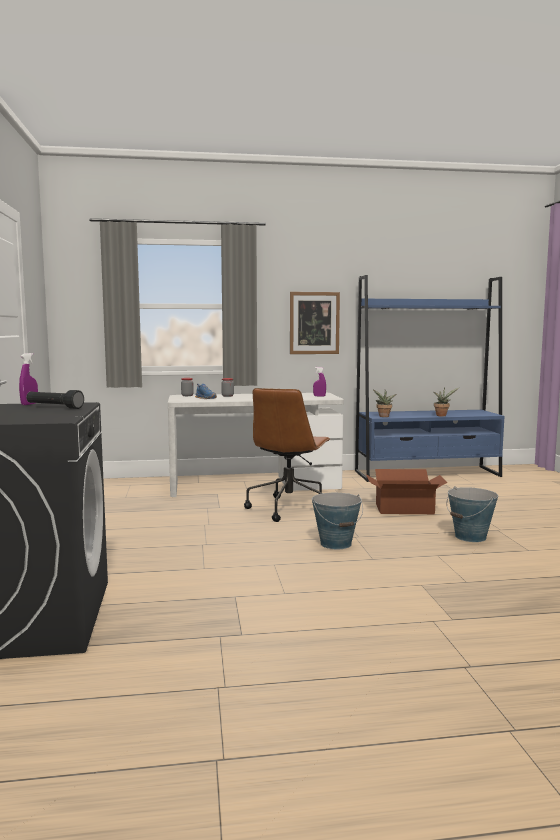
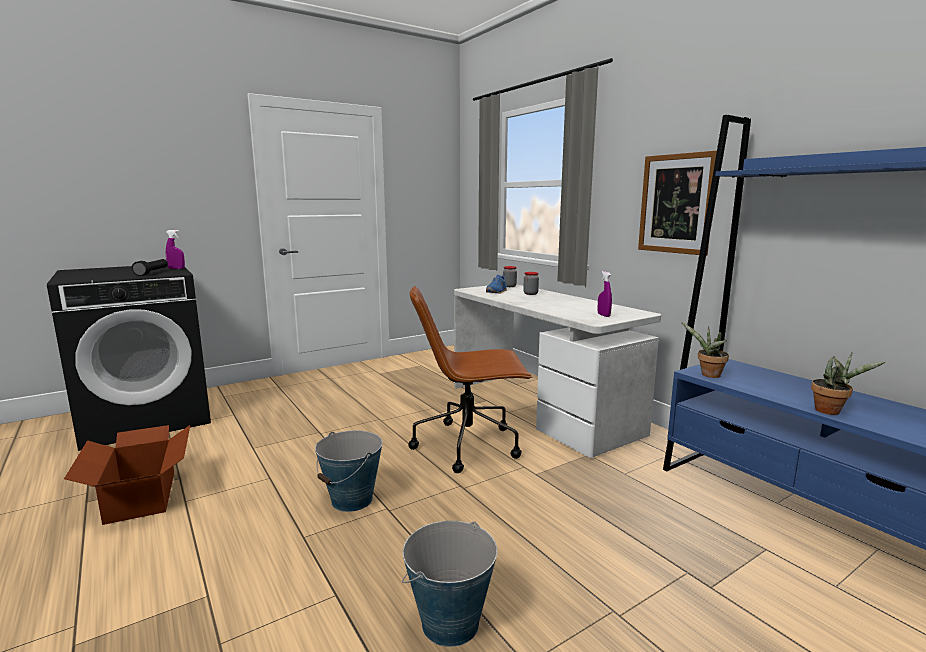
camera: 65 degrees right, 5 degrees up
(405, 509) = (550, 527): cardboard box -> cardboard box (140, 497)

